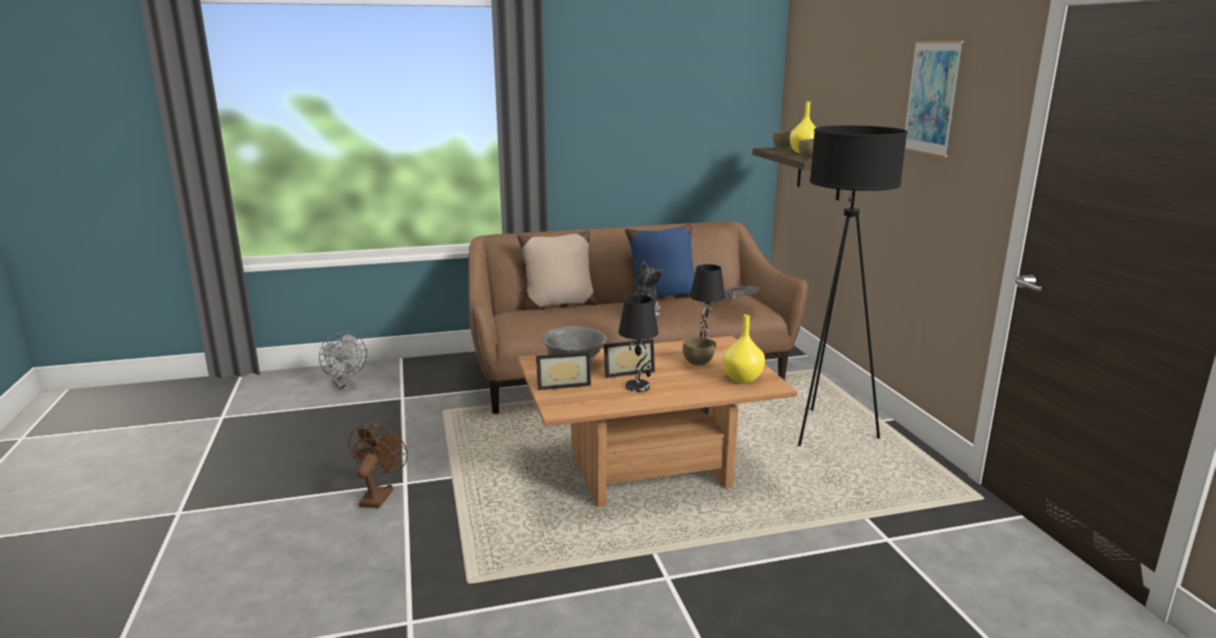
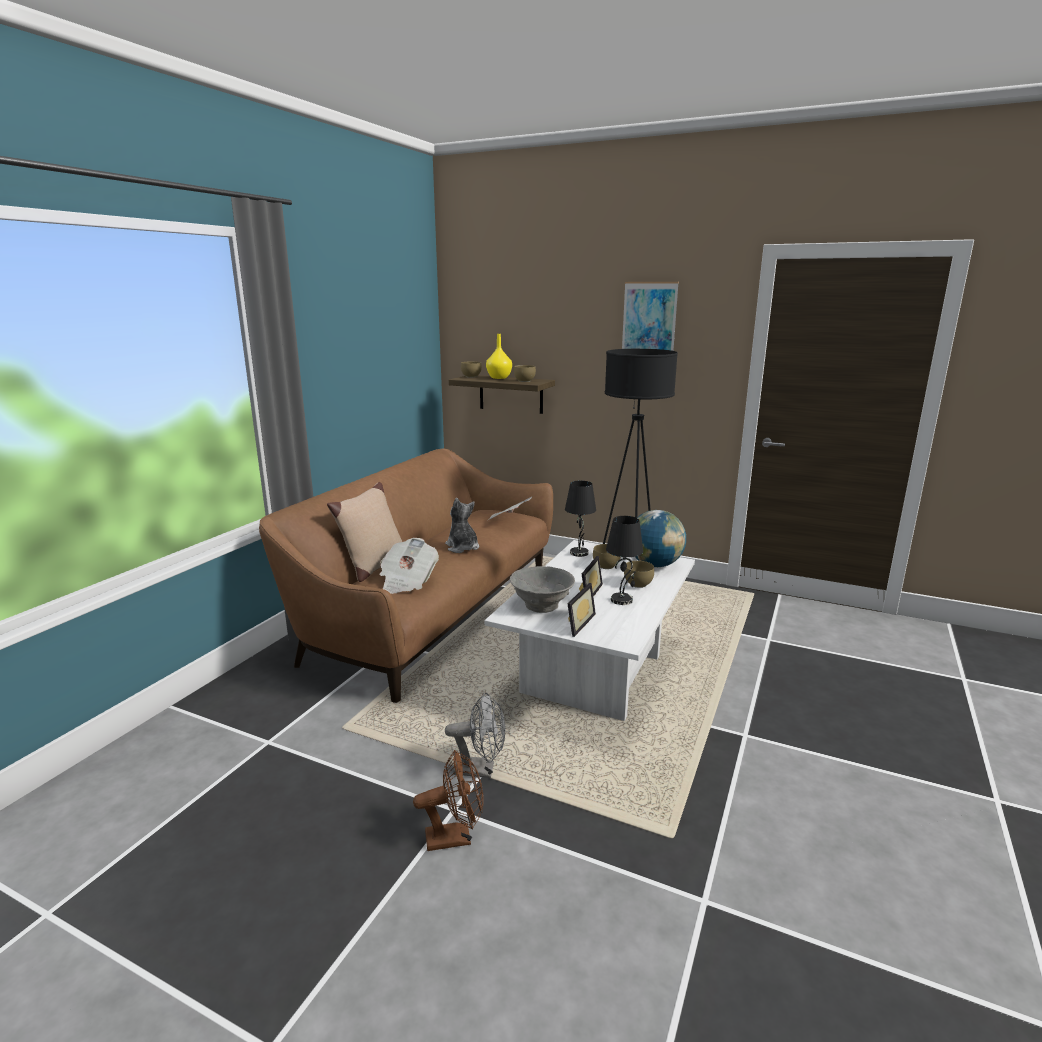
camera: 50 degrees left, 0 degrees up
(346, 387) = (168, 770): grey fan -> grey fan (481, 769)
(378, 495) = (455, 837): brown fan -> brown fan turned 120 degrees clockwise
(551, 319) = (407, 581): none -> newspaper
(648, 471) = (596, 676): brown coffee table -> white coffee table
(662, 296) = (437, 530): blue pillow -> none
(684, 383) = (637, 584): none -> brown bowl
(743, 378) = (655, 565): yellow vase -> globe

